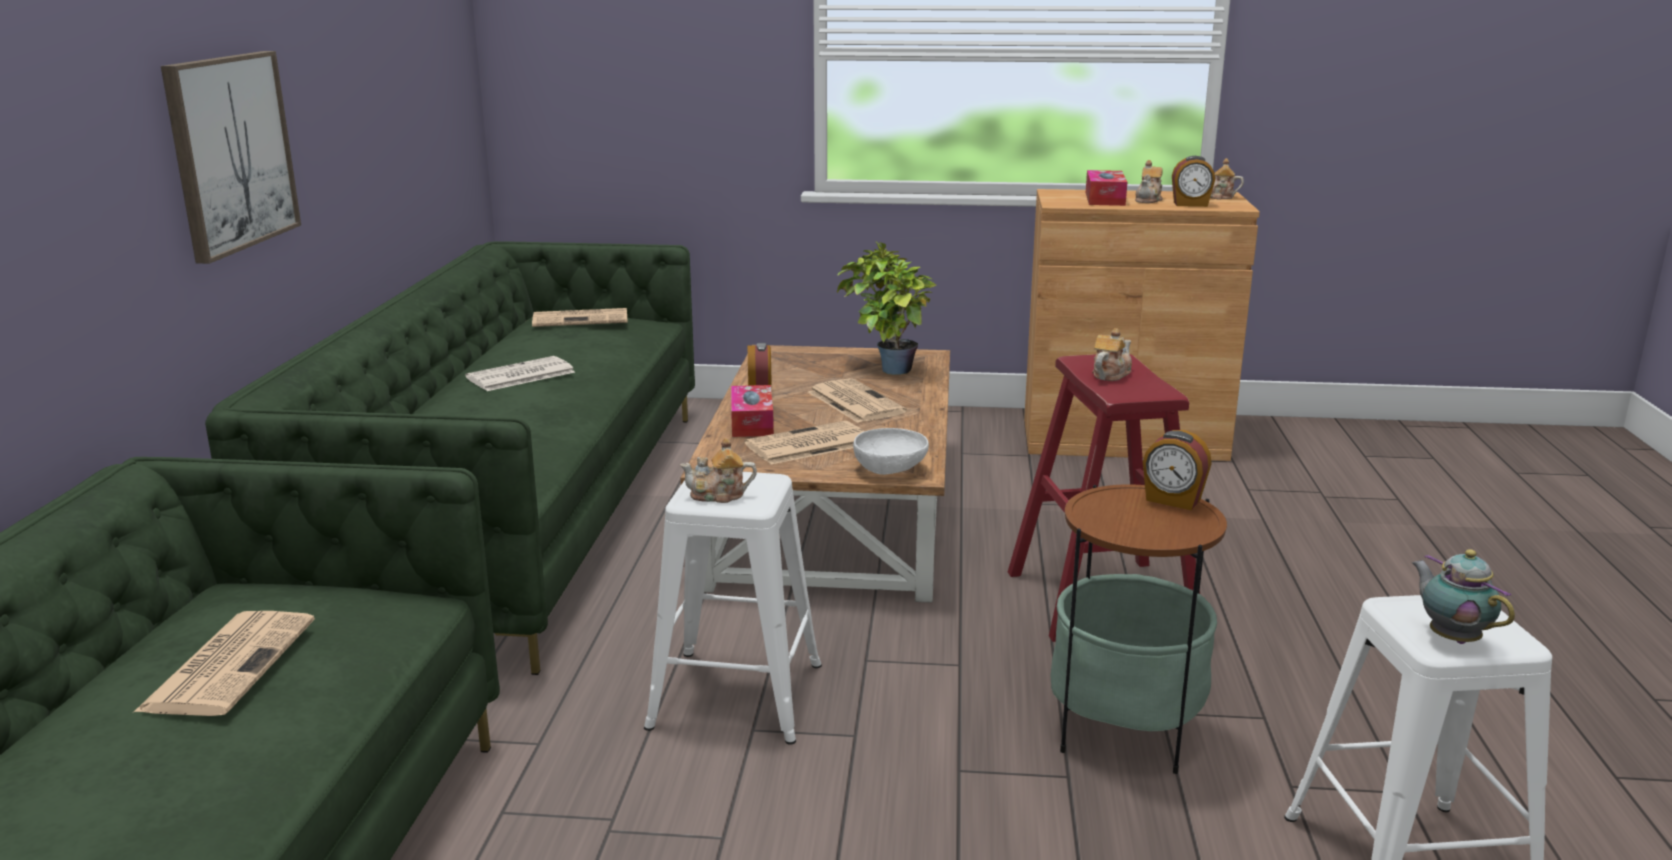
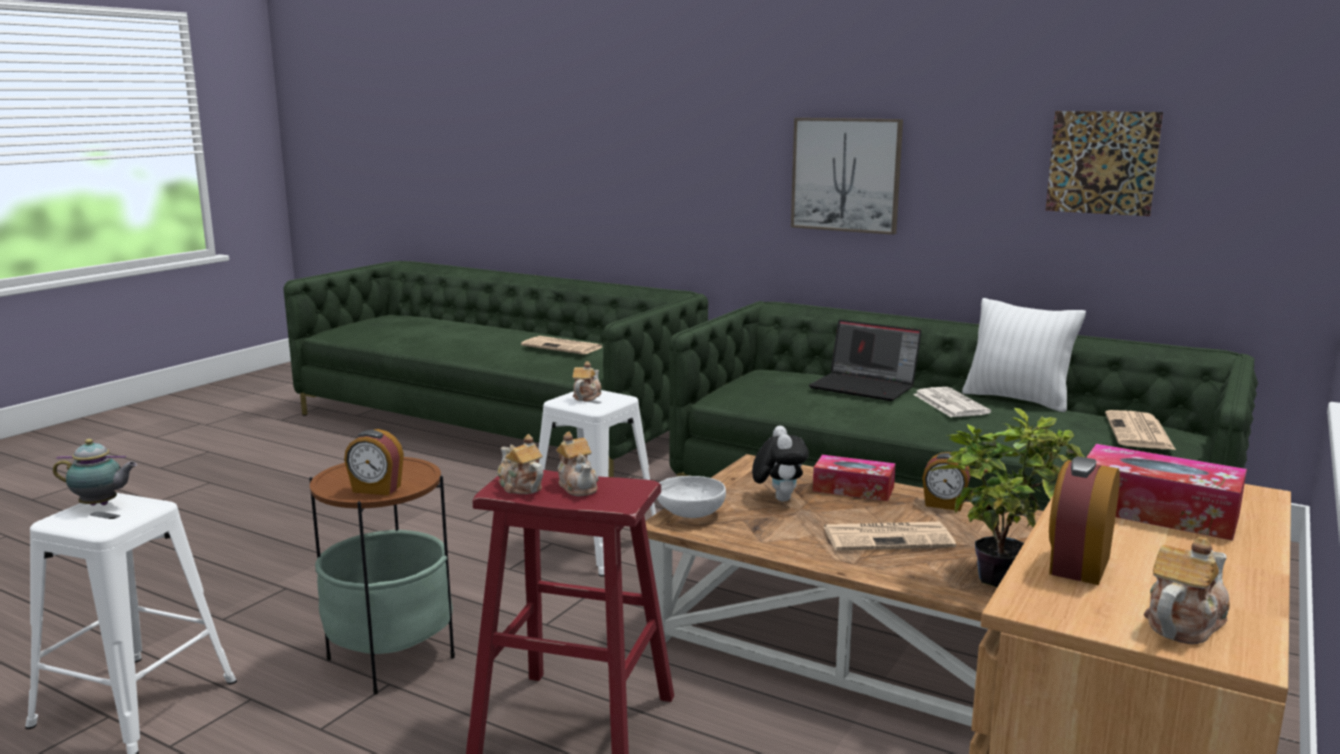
camera: 115 degrees right, 5 degrees down
(391, 80) = (1102, 163): none -> picture
(461, 413) = (865, 387): none -> laptop
(481, 357) = (1017, 399): none -> white pillow
(807, 445) = (778, 498): newspaper -> plush toy
(1148, 200) = (1141, 543): teapot -> teapot (520, 487)
(1172, 500) = (376, 489): alarm clock -> alarm clock turned 135 degrees counterclockwise

